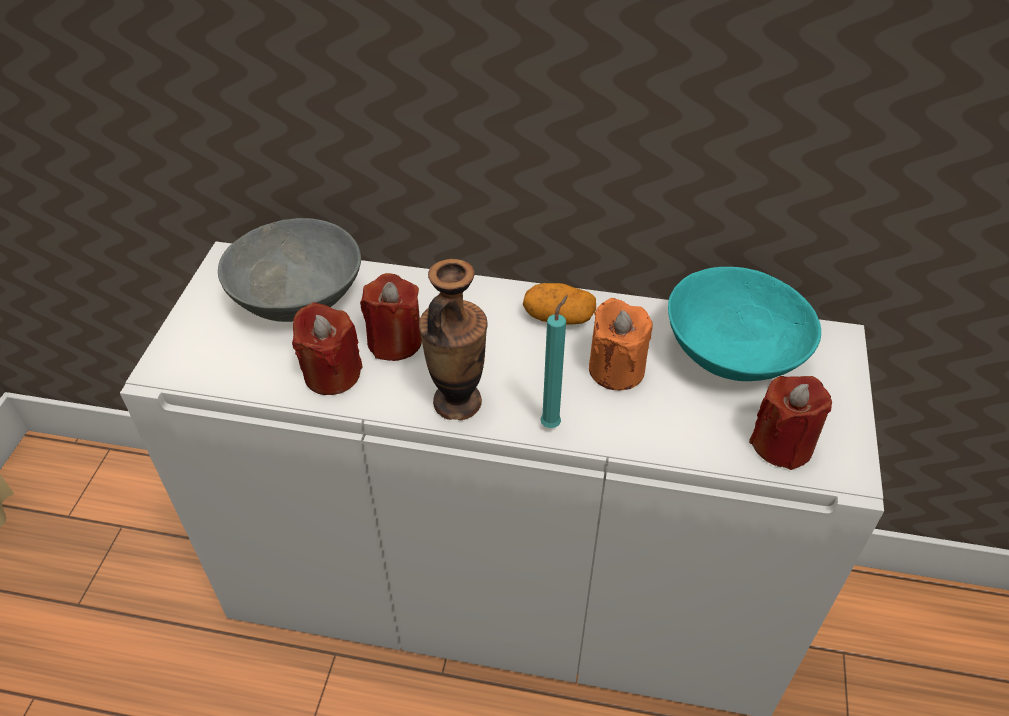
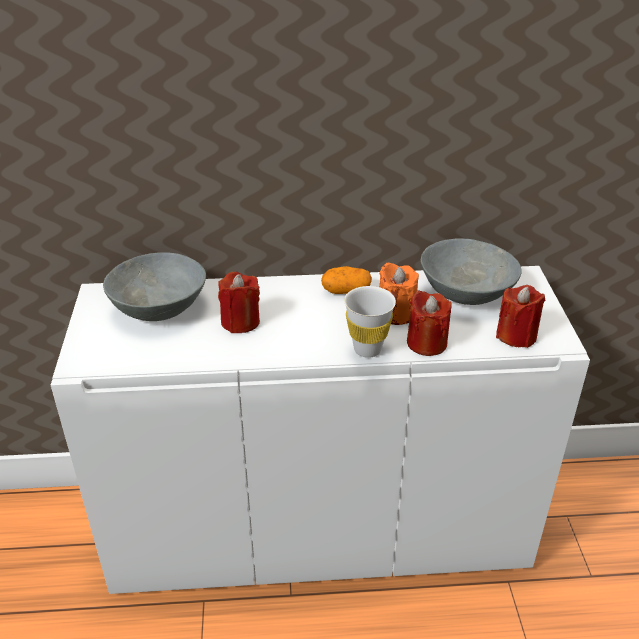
camera: 15 degrees left, 10 degrees down
(332, 374) = (204, 347): red candle -> red candle (426, 343)
(457, 402) = (299, 348): vase -> none
(552, 423) = (367, 349): turquoise candle -> white cup
(731, 353) = (465, 293): turquoise bowl -> grey bowl

